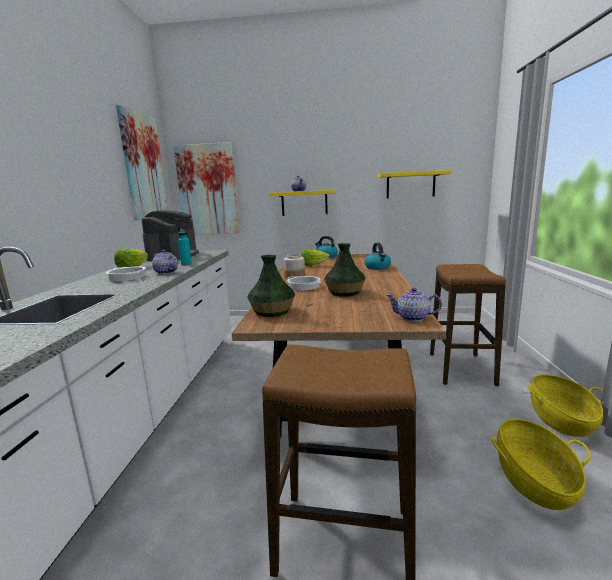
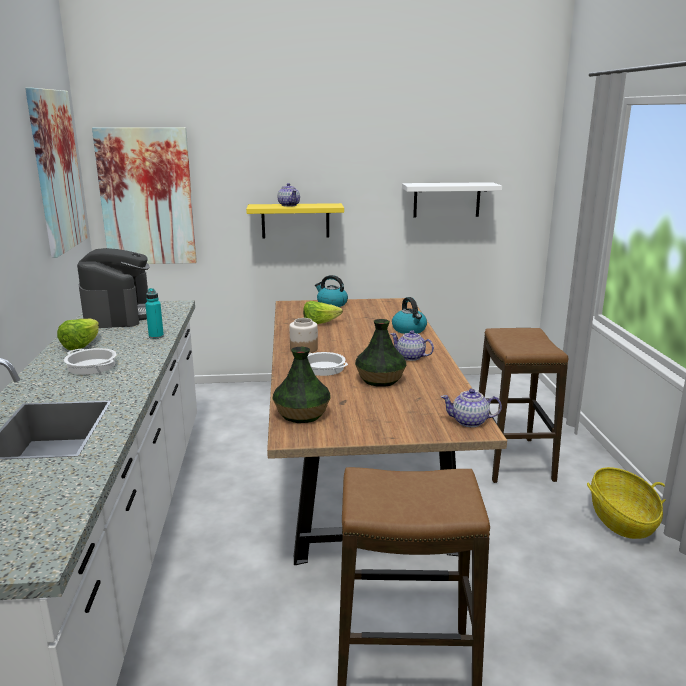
camera: 10 degrees left, 5 degrees up
(166, 272) = (140, 355): teapot -> teapot (411, 357)
(410, 185) = (446, 199): yellow shelf -> white shelf
(533, 480) = (590, 589): basket -> none

